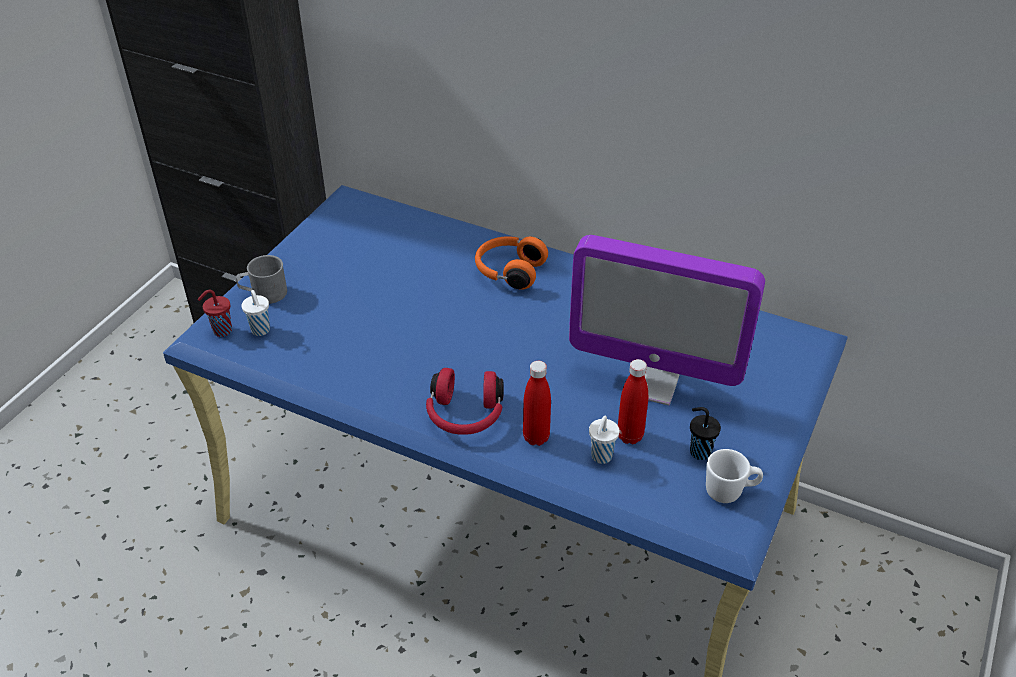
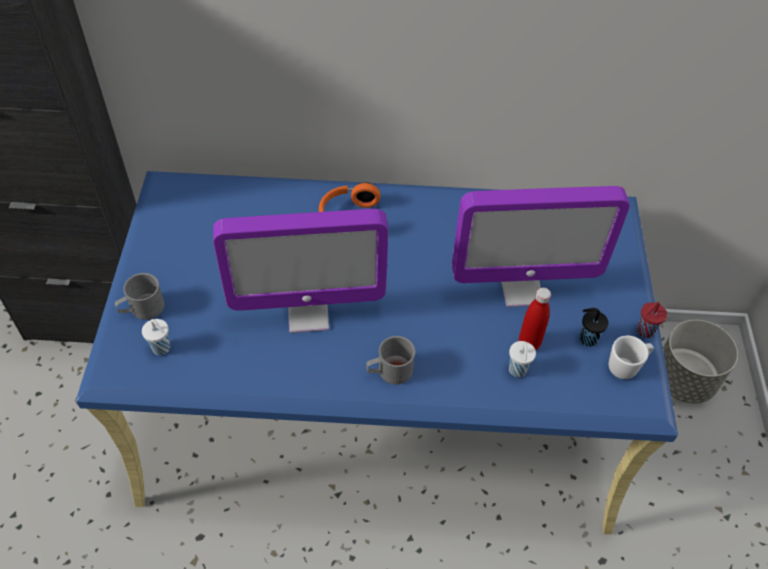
camera: 25 degrees left, 10 degrees up
(221, 331) = (124, 361): red cup -> red cup (644, 332)
(415, 341) = (308, 313): none -> monitor
(465, 415) = (389, 371): red headphones -> grey mug
(536, 437) = (458, 371): red bottle -> none
(891, 606) = (684, 380): none -> grey planter

